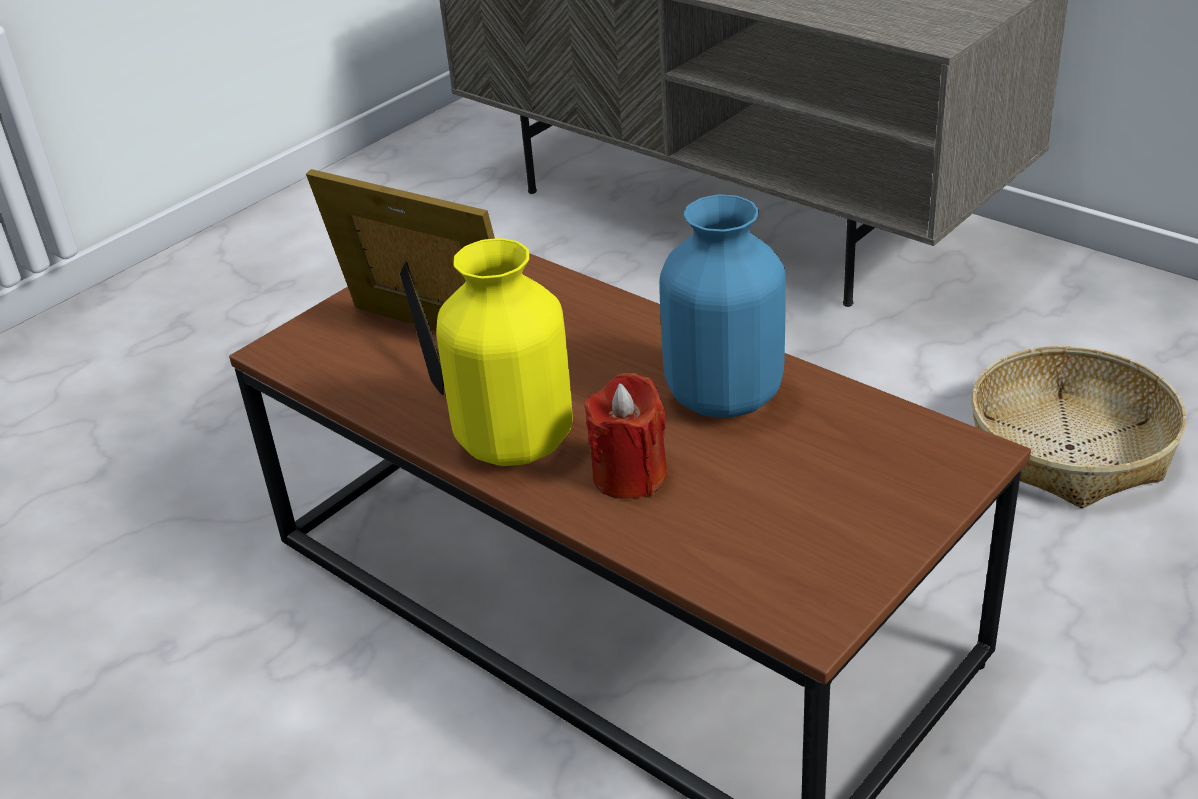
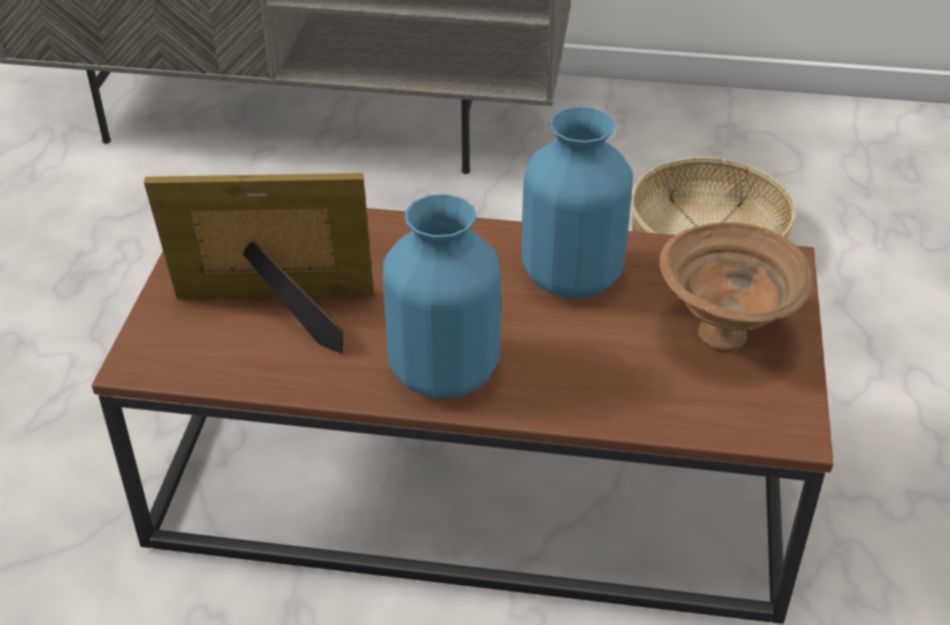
camera: 35 degrees left, 5 degrees up
(513, 443) = (443, 373): yellow vase -> blue vase
(629, 475) = (561, 367): red candle -> none
(830, 506) = (725, 337): none -> brown bowl

